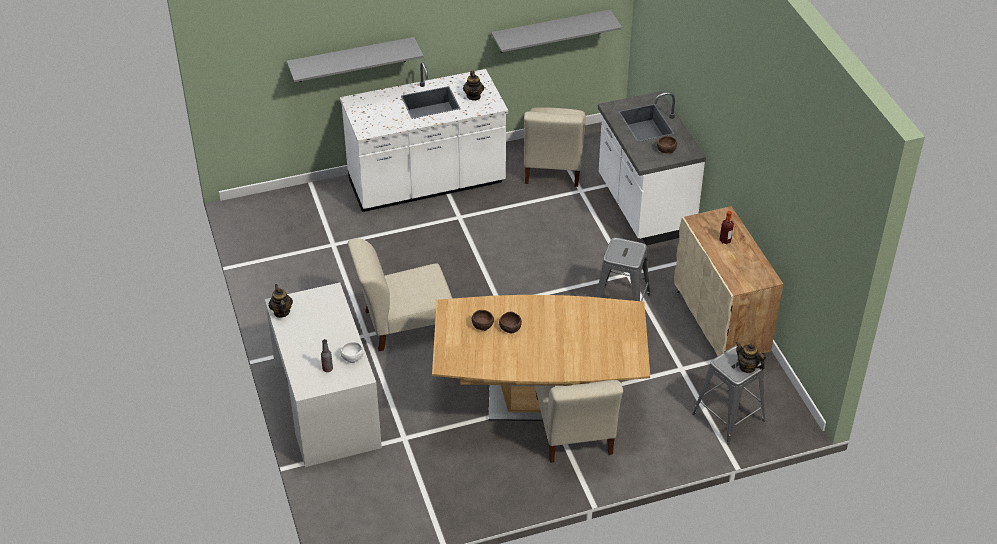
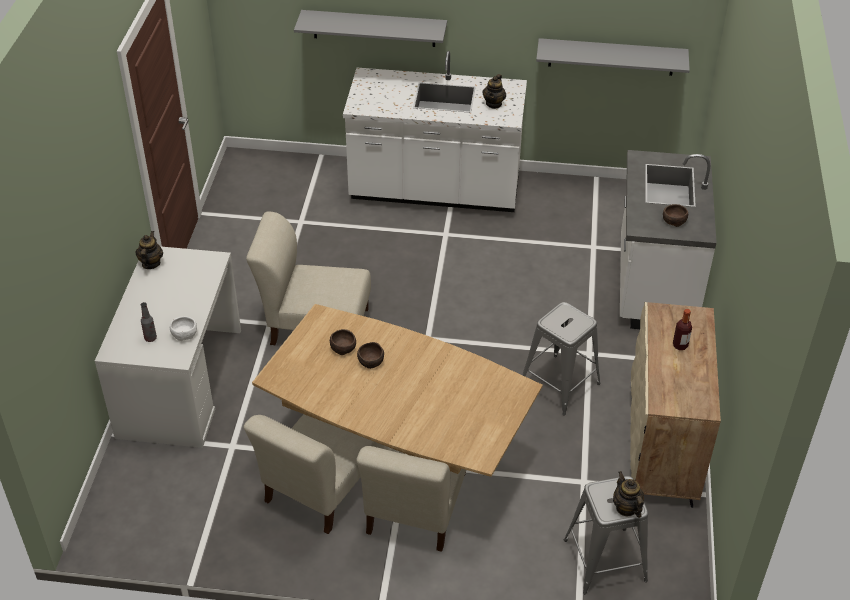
camera: 25 degrees right, 0 degrees up
(553, 166) = (579, 212): beige chair -> beige chair (320, 487)

